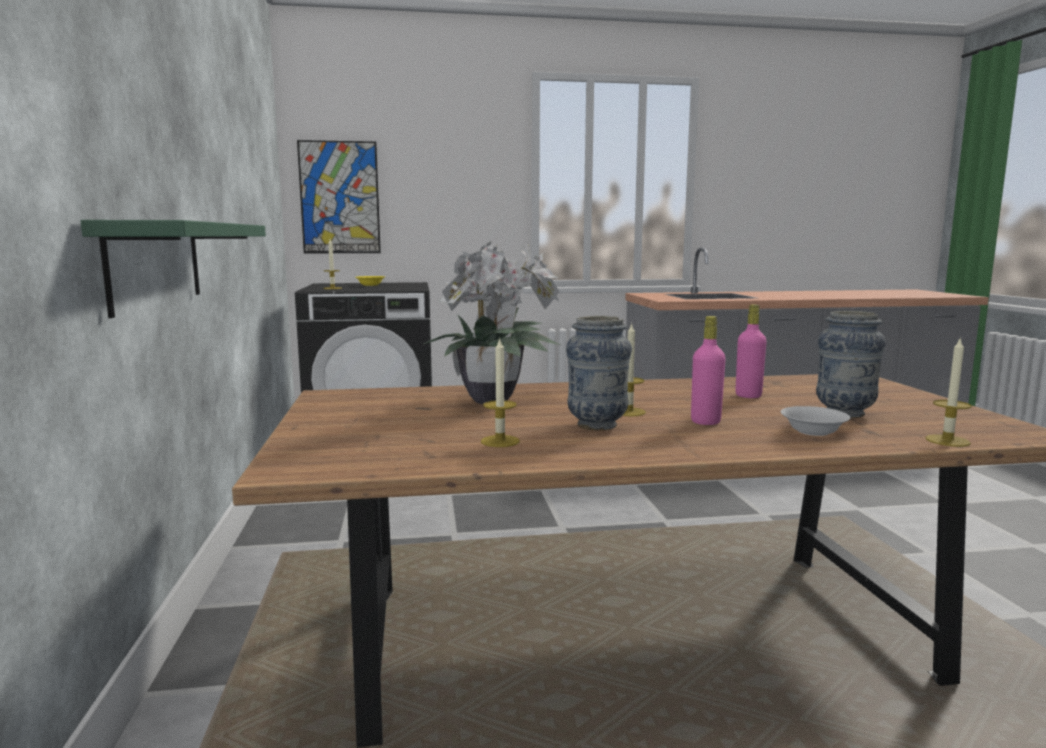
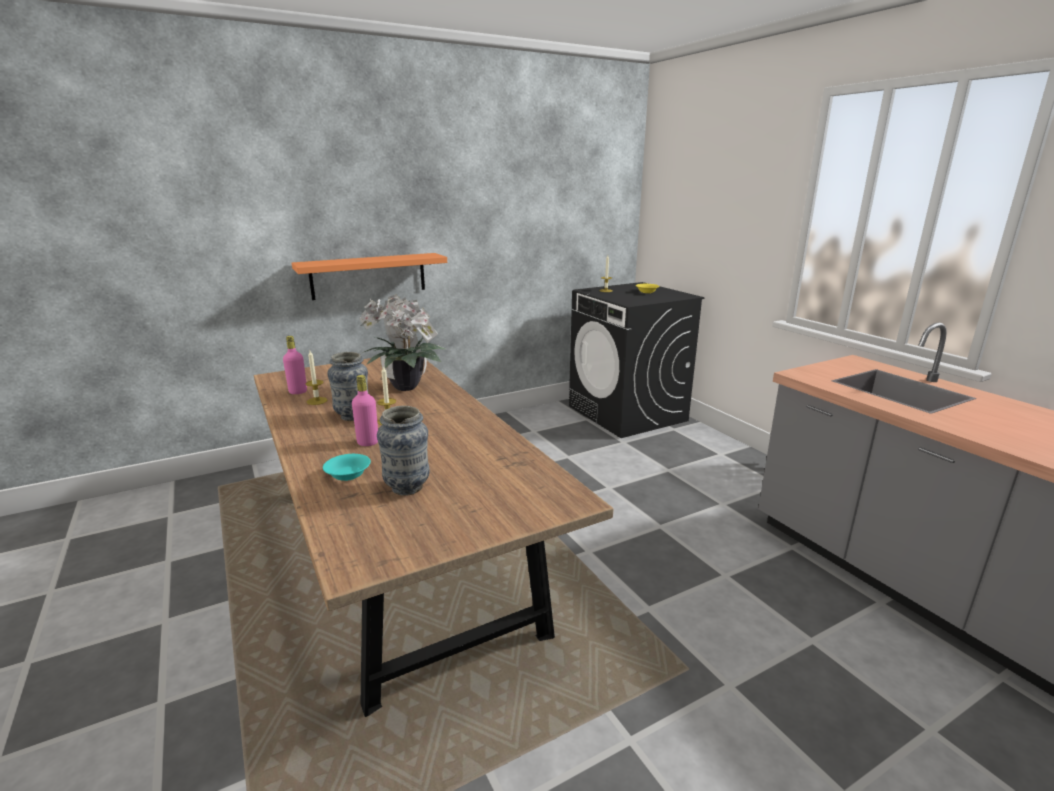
camera: 70 degrees right, 10 degrees up
(156, 264) = (368, 276): green shelf -> orange shelf
(339, 198) = (666, 217): picture -> none
(748, 396) = (455, 453): pink bottle -> pink bottle (298, 392)
(814, 431) = (348, 475): white bowl -> turquoise bowl
(947, 440) = (327, 523): candle -> none

